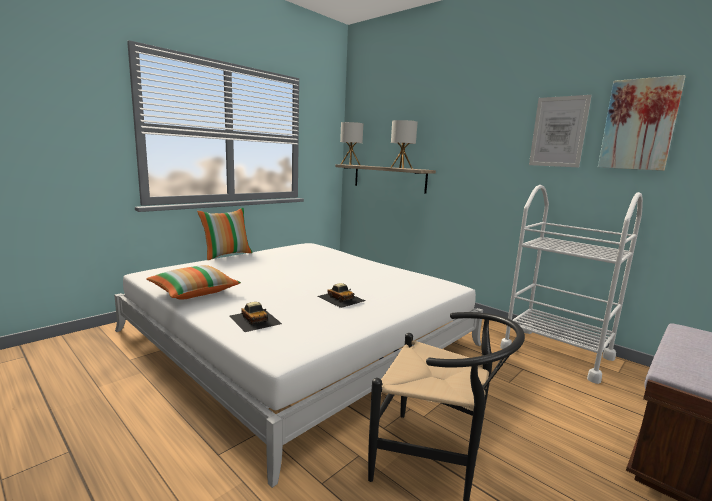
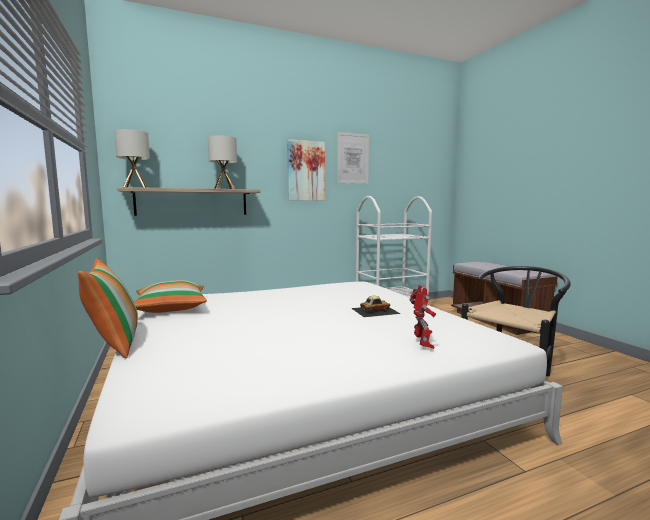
camera: 65 degrees left, 5 degrees down
(194, 292) = (303, 372): pillow -> pillow (170, 308)
(255, 319) = (423, 345): toy car -> toy robot
(639, 125) = (393, 156): picture -> picture (306, 171)

